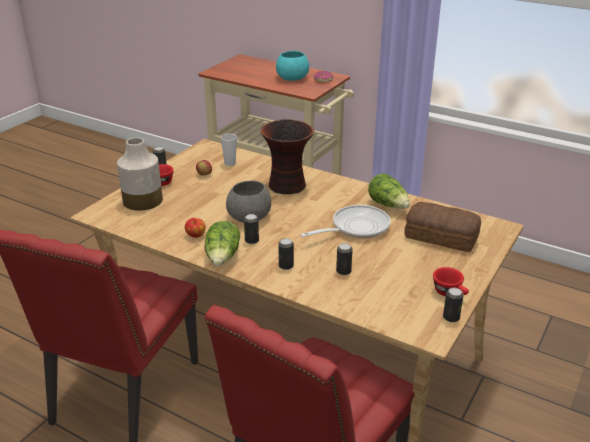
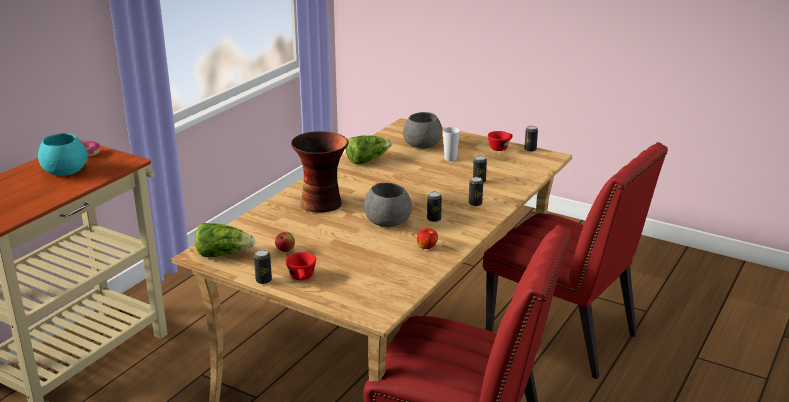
camera: 90 degrees left, 5 degrees down
(143, 200) = (346, 285): beige vase -> none
(223, 257) = (465, 231): lettuce -> lettuce (223, 254)
(230, 163) = (257, 236): cup -> cup (450, 158)
(355, 228) = (408, 174): frying pan -> none
(442, 237) = (422, 144): bread -> grey bowl

